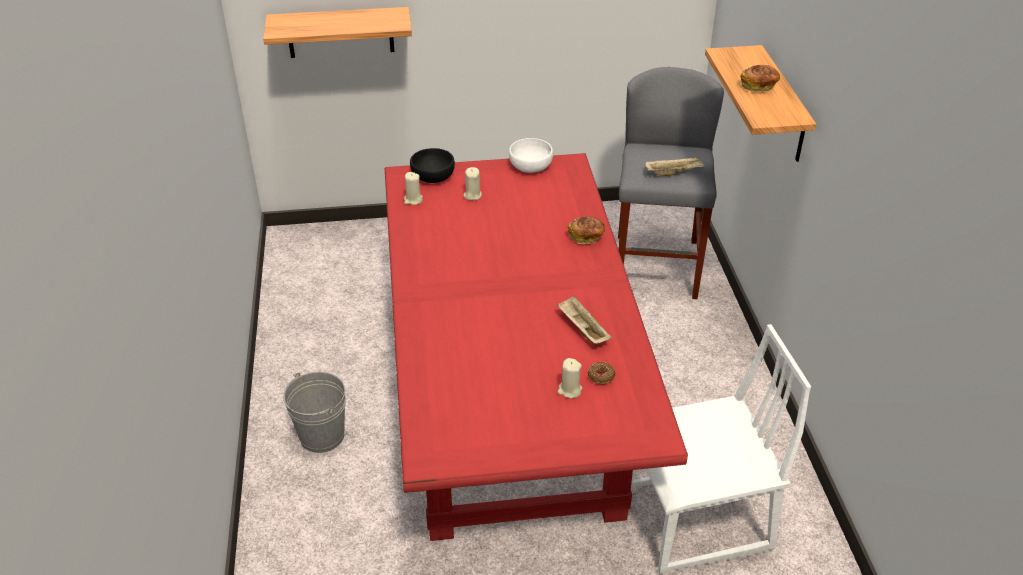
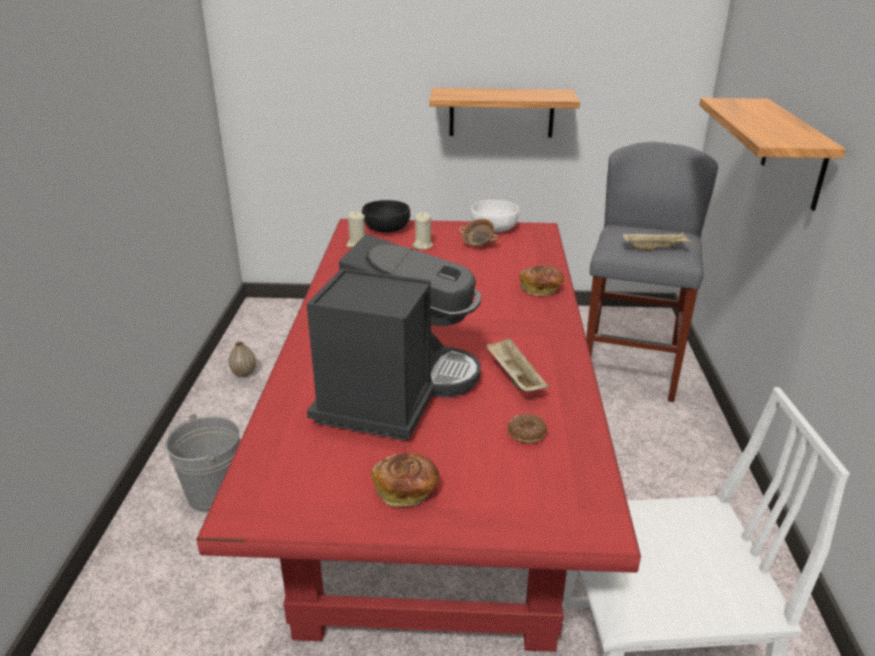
camera: 10 degrees right, 10 degrees down
(300, 315) = (244, 373): none -> vase
(340, 32) = (322, 96): shelf -> shelf (501, 112)
(496, 352) = (394, 390): none -> coffee machine
(521, 189) = (477, 245): none -> bowl
(569, 390) = (478, 446): beige candle -> none
(759, 86) = (766, 121): bread -> bread (407, 491)

